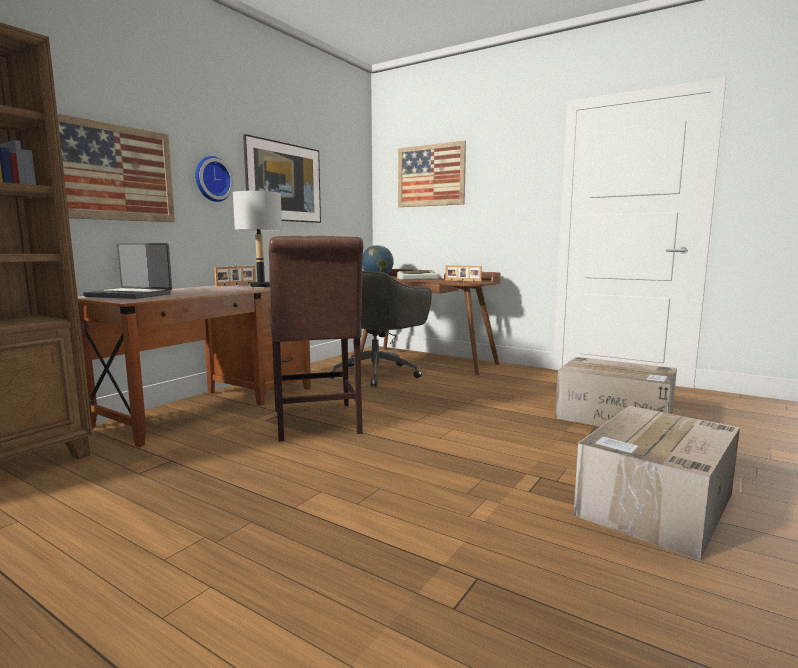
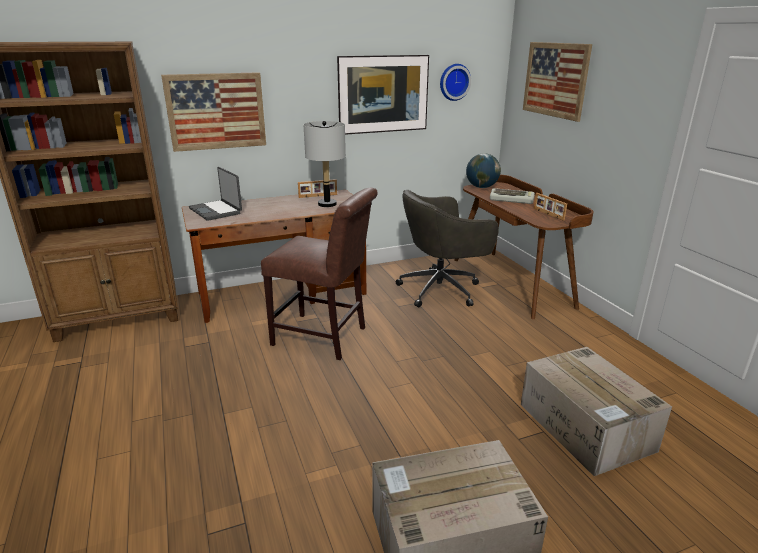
camera: 35 degrees right, 15 degrees up
(212, 179) = (303, 103): wall clock -> wall clock (454, 82)
(316, 423) = (324, 337): brown chair -> brown chair turned 90 degrees counterclockwise

